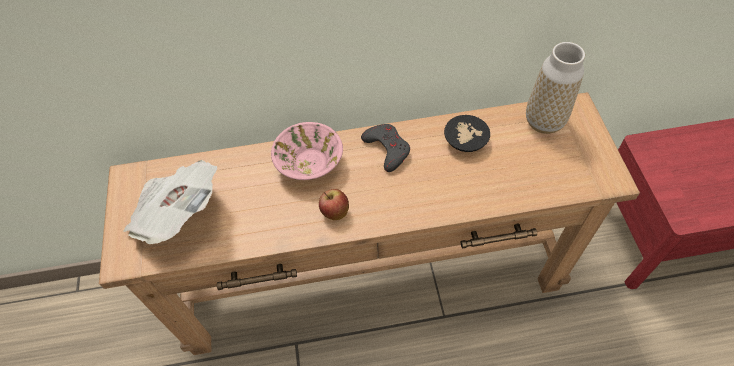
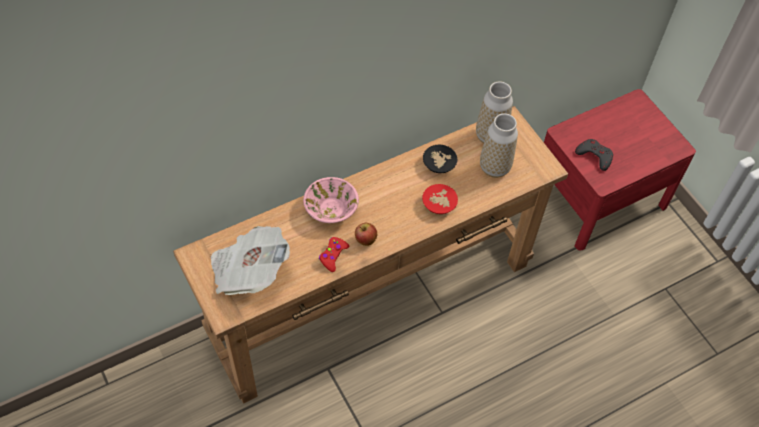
camera: 25 degrees left, 0 degrees up
(286, 221) = (333, 256): none -> red game controller
(387, 149) = (384, 184): grey game controller -> grey game controller (594, 156)
(448, 192) = (440, 205): none -> red bowl
(537, 161) = (494, 168): none -> vase

